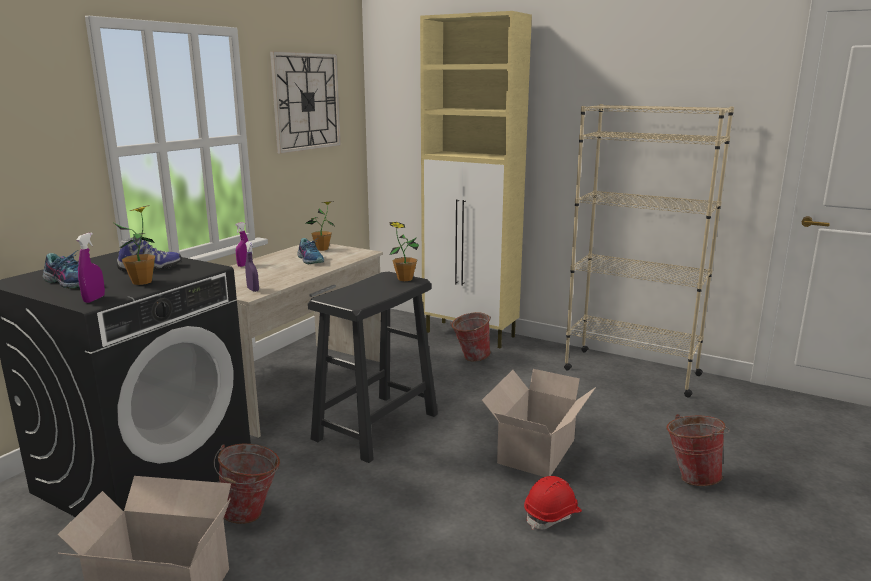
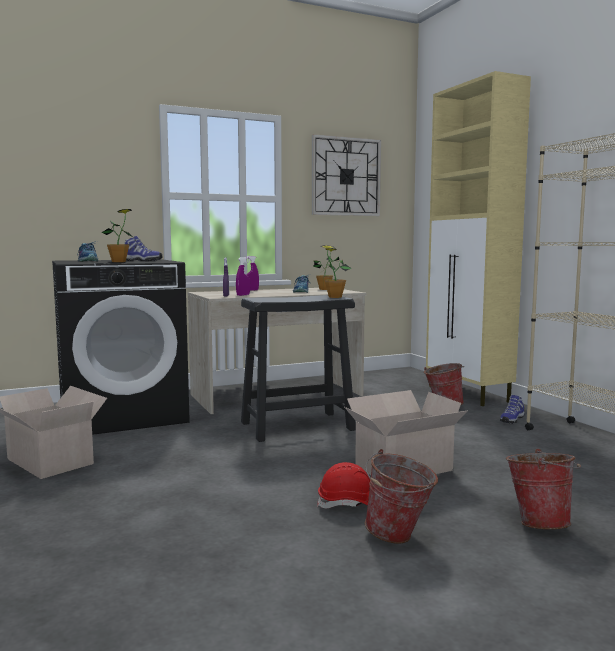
camera: 35 degrees right, 10 degrees down
(94, 299) = (76, 262): purple spray bottle -> purple spray bottle (243, 295)
(252, 514) = (147, 445): bucket -> bucket (399, 537)
(541, 360) = (511, 419): none -> shoe

